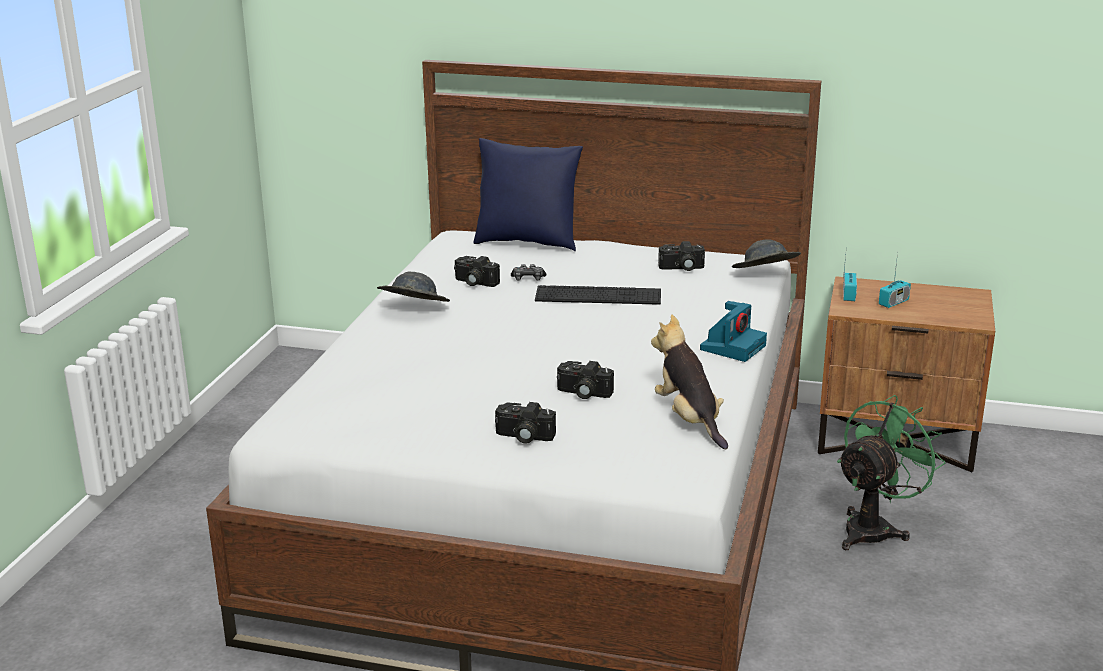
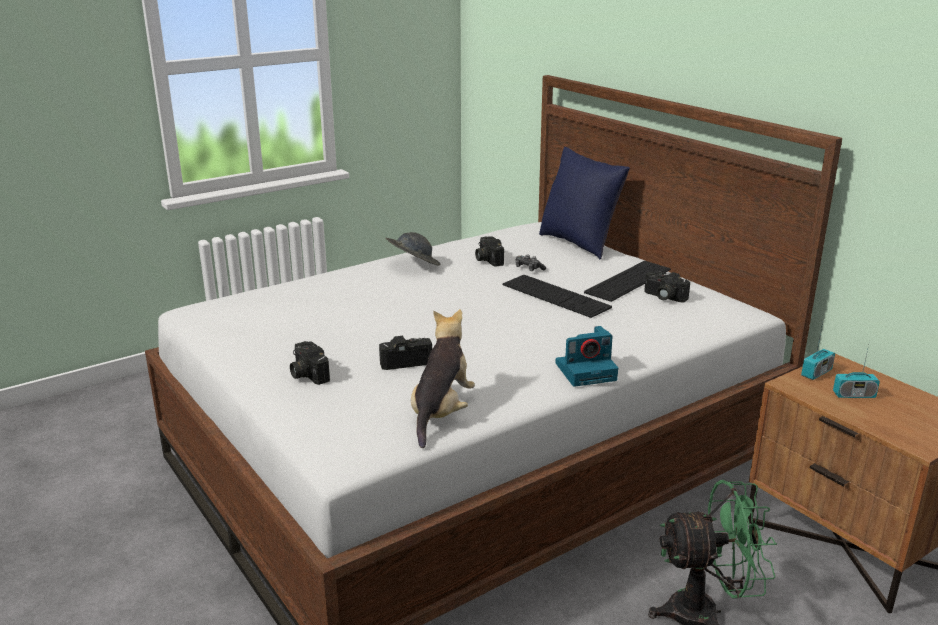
camera: 40 degrees right, 0 degrees up
(583, 393) = (405, 360): camera -> camera turned 105 degrees clockwise
(631, 263) = (628, 281): none -> keyboard
(764, 276) = (725, 325): grey hat -> none

